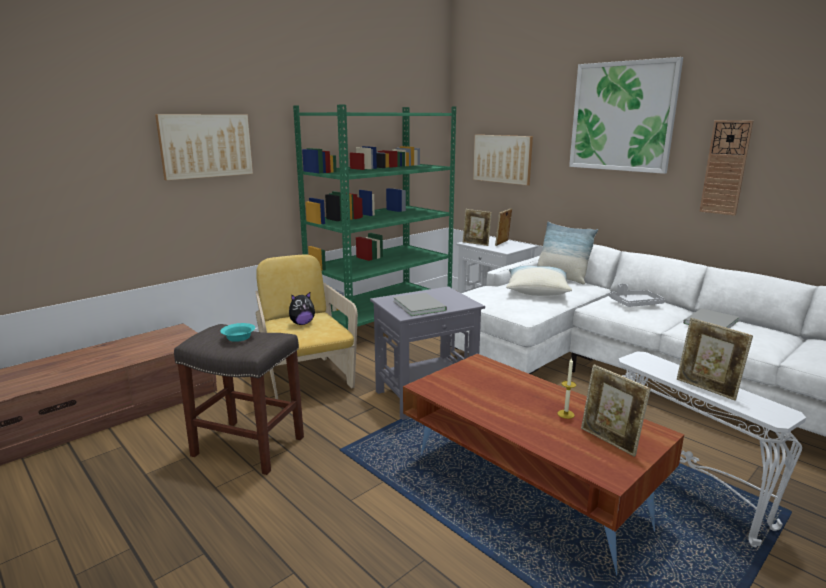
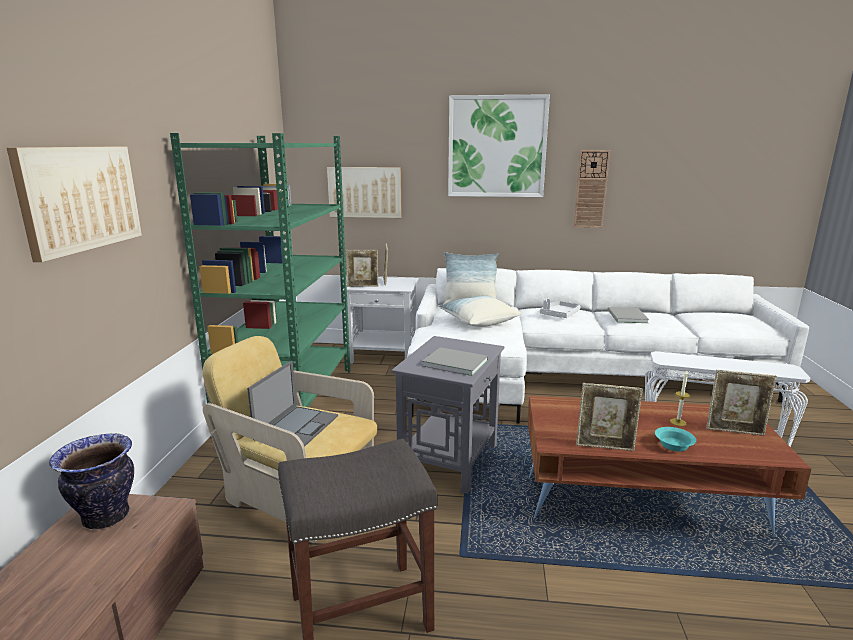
camera: 40 degrees left, 0 degrees up
(170, 335) = (105, 517): none -> vase
(238, 337) = (355, 468): turquoise bowl -> turquoise bowl (672, 445)
(302, 323) = (297, 427): plush toy -> laptop
(707, 389) = (734, 366): picture frame -> picture frame (605, 446)

